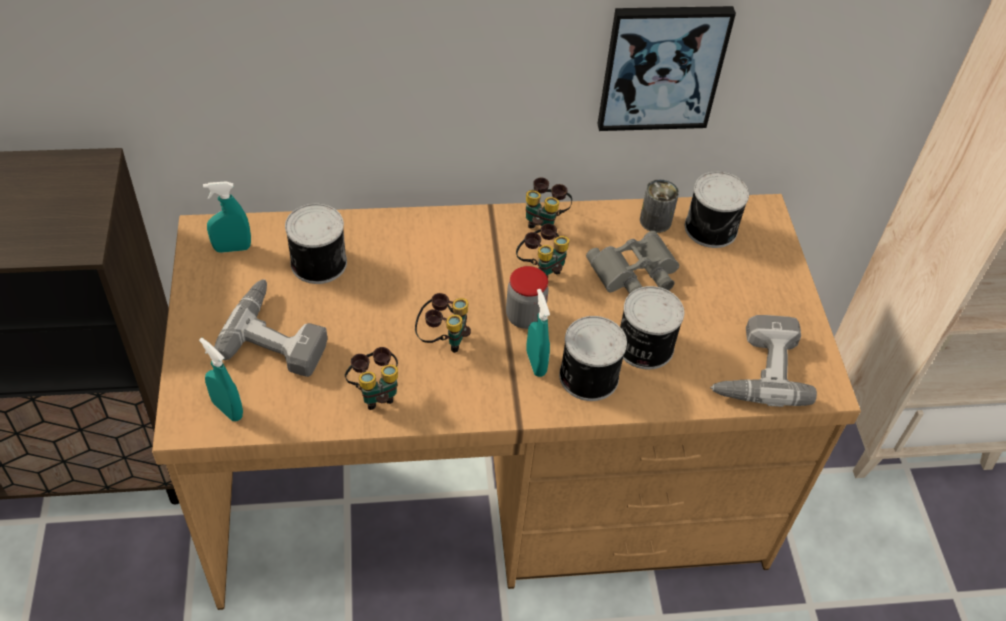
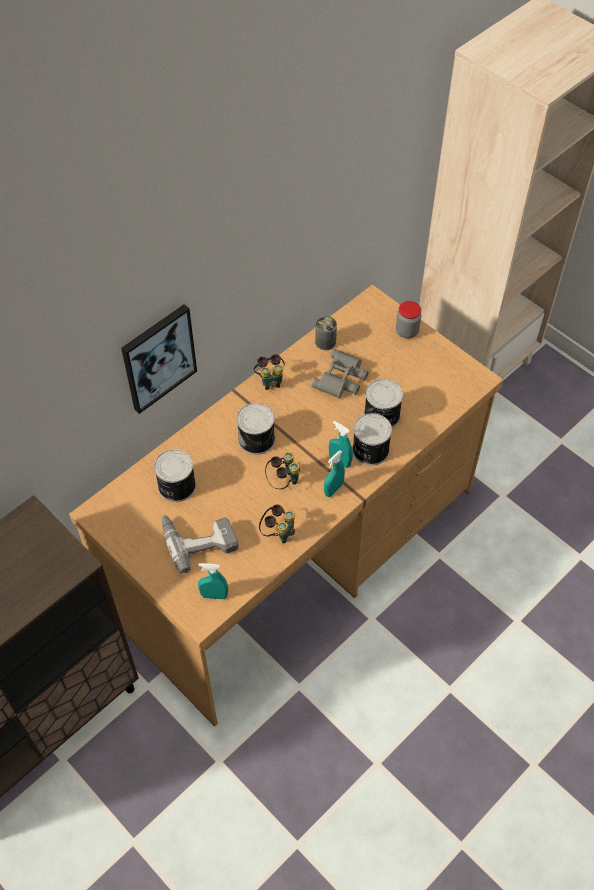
camera: 35 degrees left, 5 degrees up
(232, 248) = (121, 511): turquoise spray bottle -> turquoise spray bottle (333, 489)
(525, 317) = (311, 440): jar -> jar (407, 331)
(541, 268) = (294, 408): binoculars -> none
(662, 67) = (300, 258): picture -> picture (158, 358)
(712, 229) = (357, 328): can -> can (257, 439)
(756, 369) = (441, 391): power drill -> none

